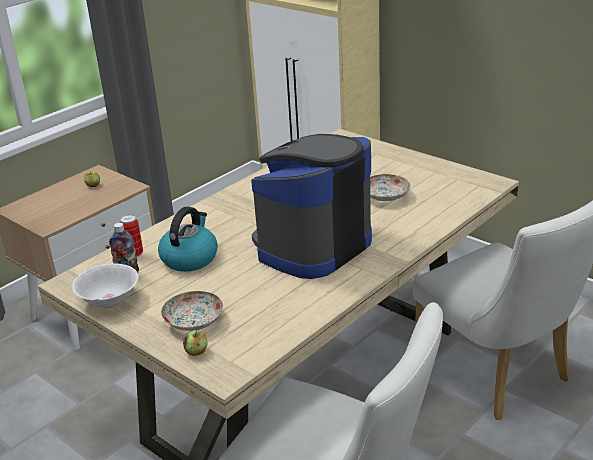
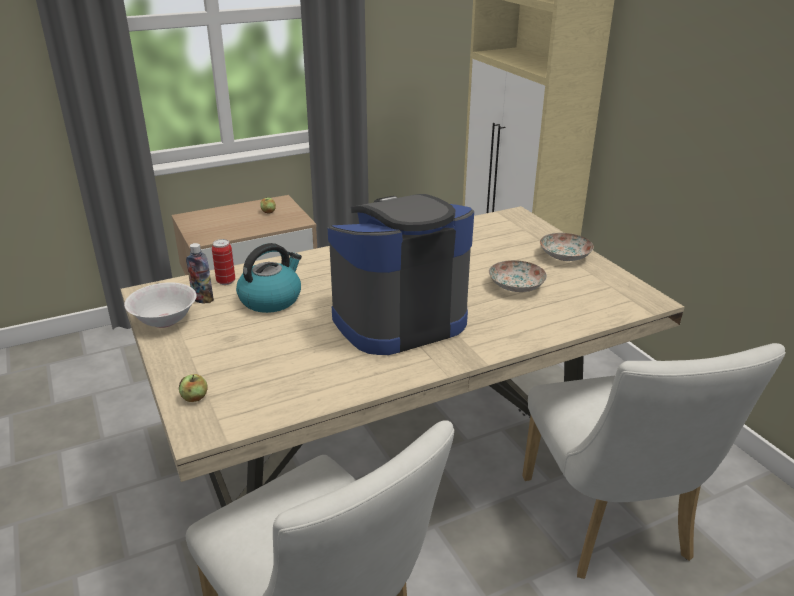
camera: 20 degrees right, 0 degrees up
(194, 321) = (221, 364): plate -> plate (565, 256)

